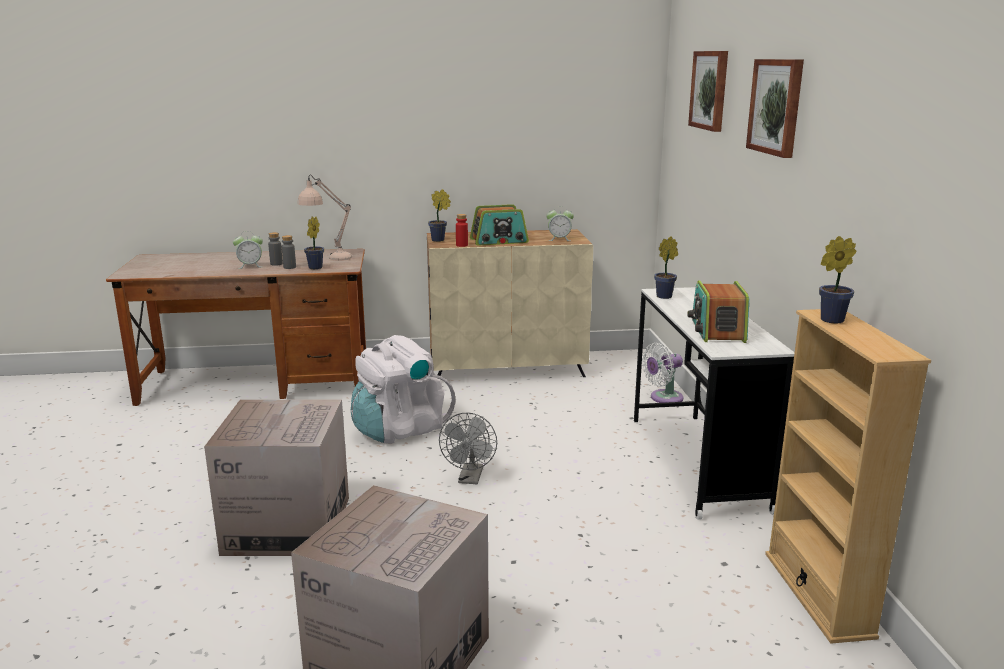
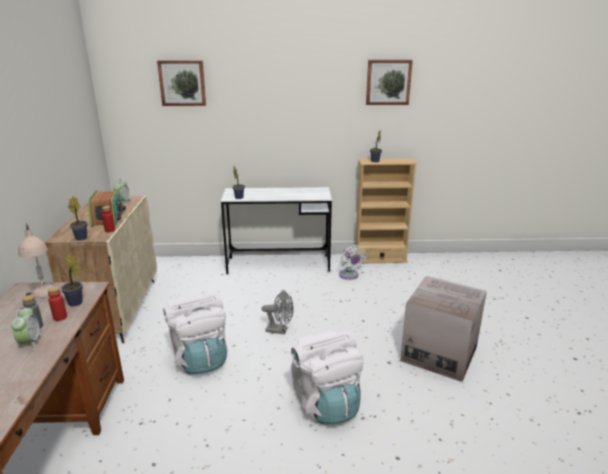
camera: 85 degrees left, 5 degrees up
(288, 525) = (326, 403): cardboard box -> white backpack
(289, 267) = (60, 317): grey bottle -> red bottle
(663, 398) = (201, 262): white fan -> white fan (349, 276)
(717, 331) = (298, 194): radio -> none
(777, 106) = (272, 86): picture -> picture (388, 82)

